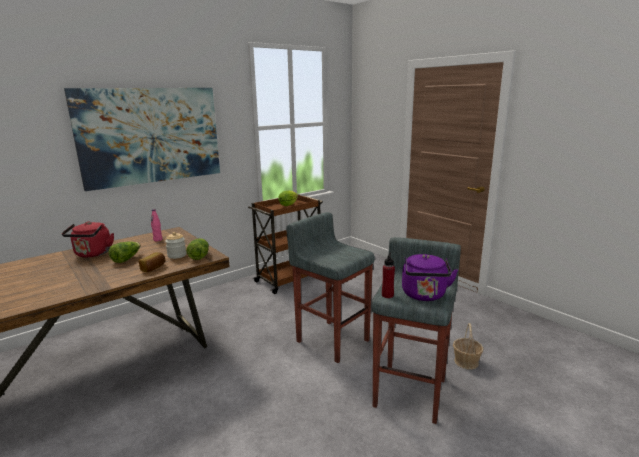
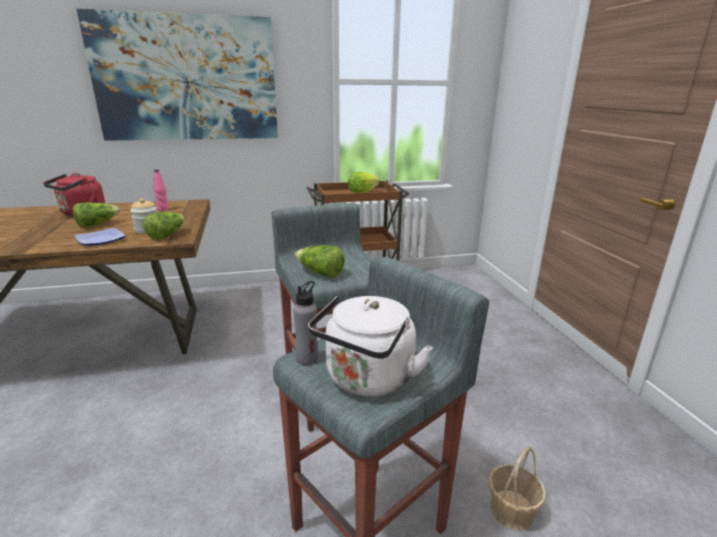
camera: 25 degrees right, 5 degrees up
(153, 268) = (100, 240): bread -> plate
(333, 257) = (320, 273): none -> lettuce
(387, 295) = (307, 359): red bottle -> grey bottle
(424, 295) = (367, 380): purple kettle -> white kettle

